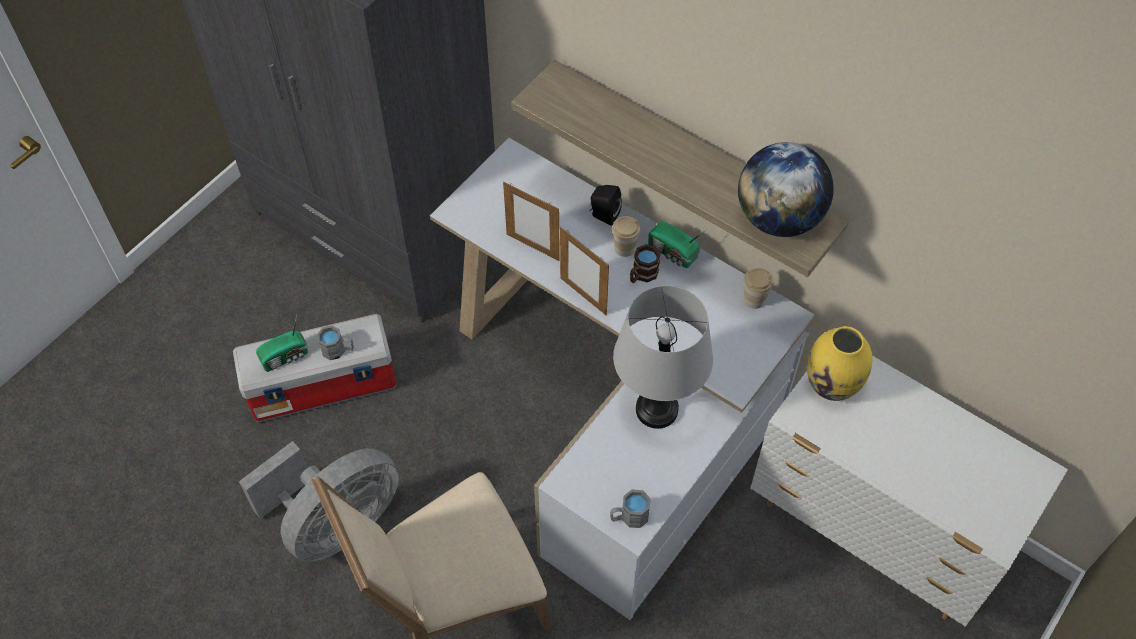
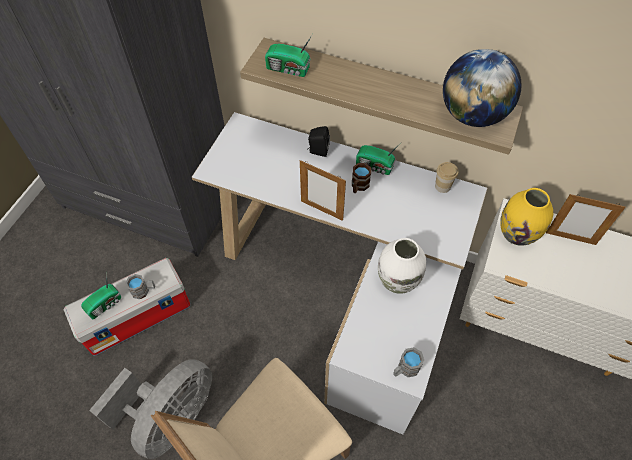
camera: 15 degrees left, 0 degrees up
(533, 247) = (274, 183): picture frame -> picture frame (570, 238)
(571, 110) = (289, 69): none -> radio
(624, 248) = (340, 170): cup -> none
(656, 409) = (397, 281): grey table lamp -> white vase

